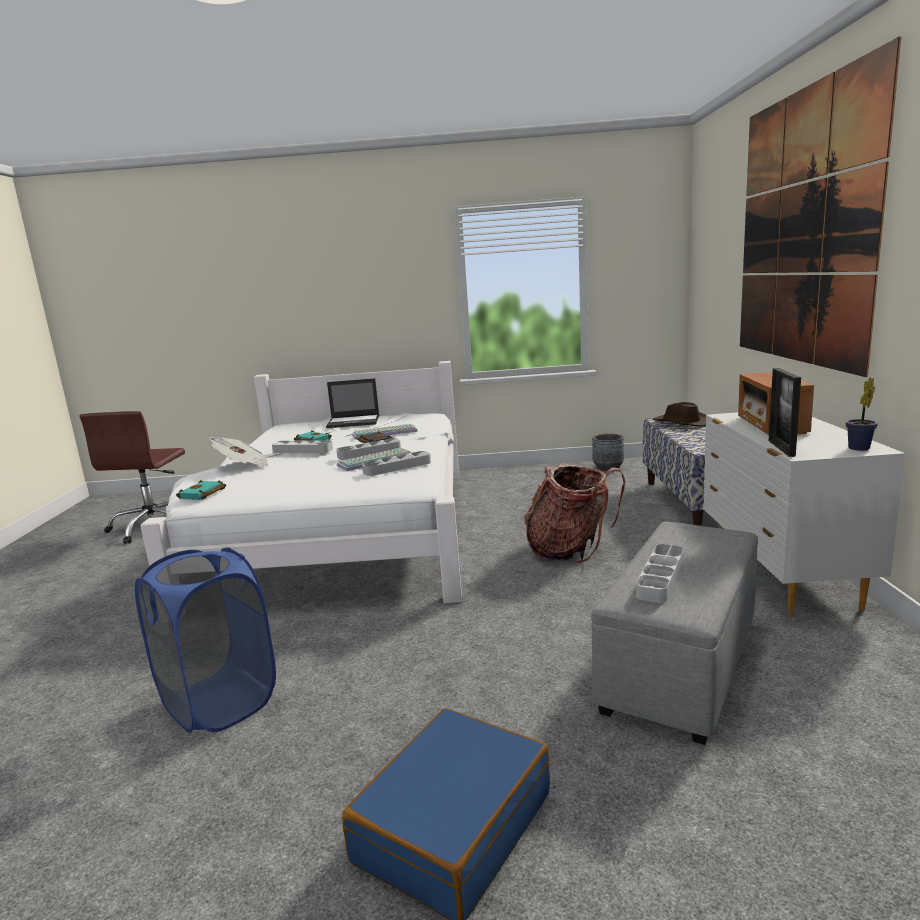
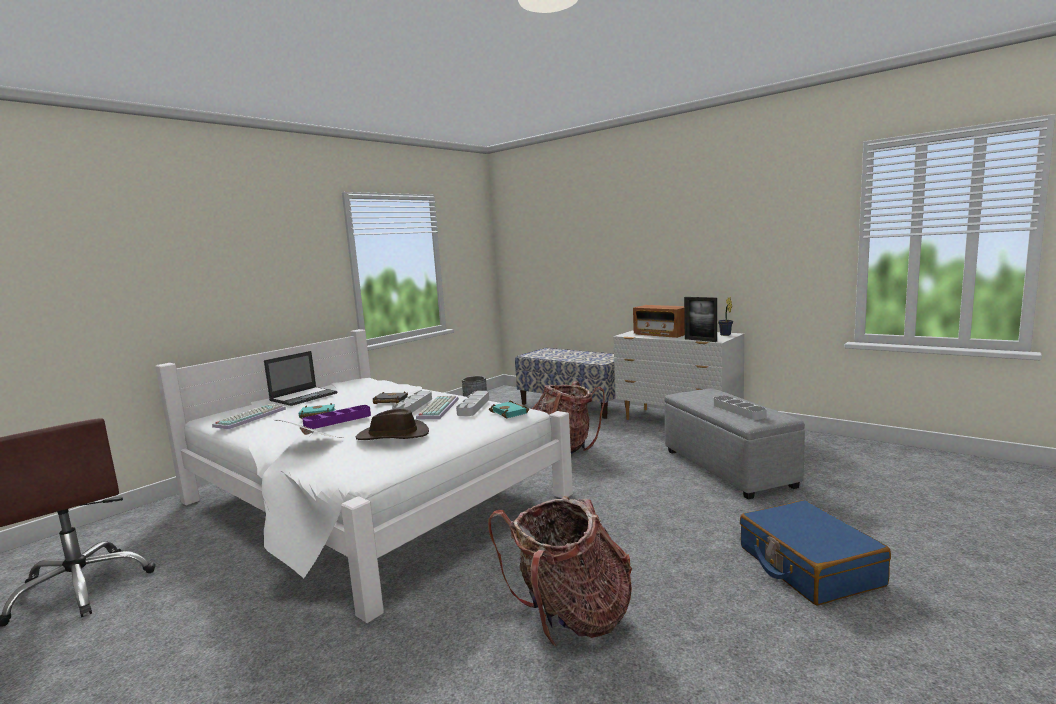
camera: 50 degrees left, 5 degrees down
(203, 494) = (355, 468): turquoise book -> turquoise book (510, 413)
(219, 702) = (570, 618): blue laundry basket -> backpack
(302, 450) = (338, 420): grey tray -> purple tray
(385, 432) = (372, 395): keyboard -> keyboard (250, 417)
(681, 423) = (545, 354): brown hat -> brown hat (393, 436)
(801, 229) = (631, 223): picture -> none

